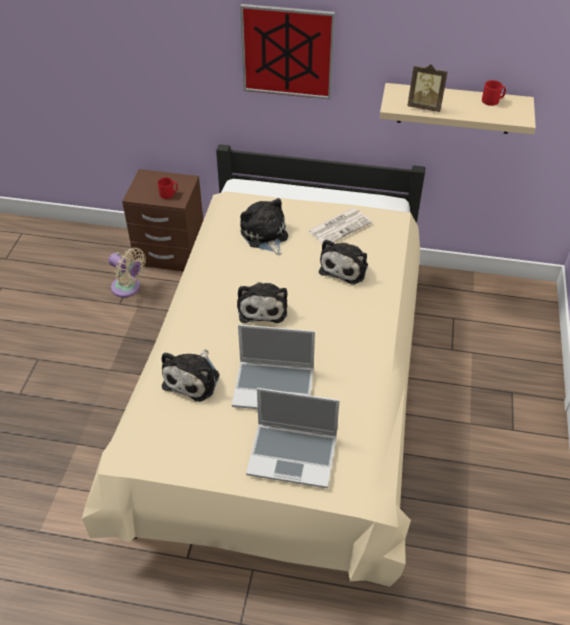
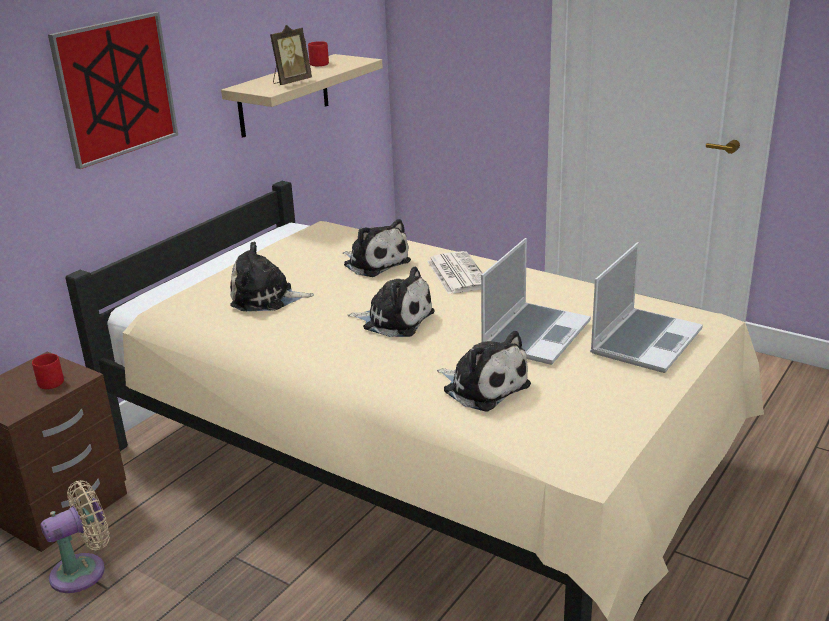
camera: 65 degrees left, 20 degrees down
(339, 226) = (304, 253): newspaper -> newspaper (457, 273)

